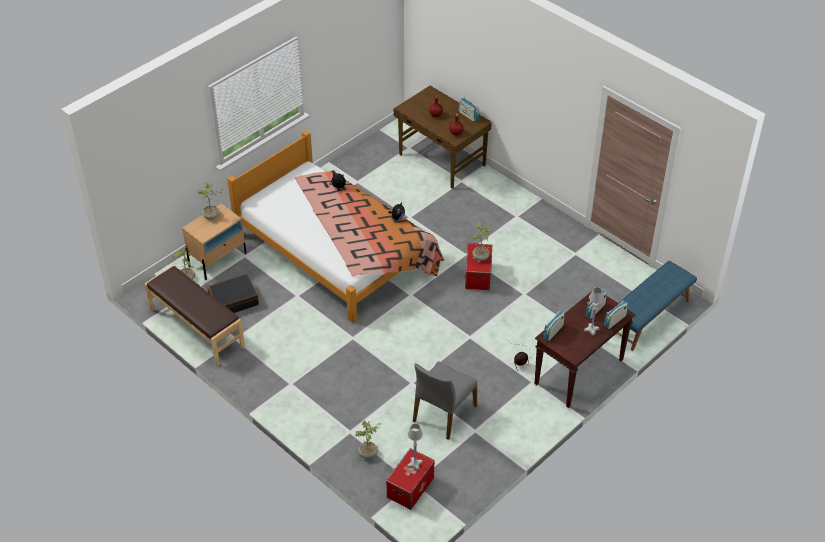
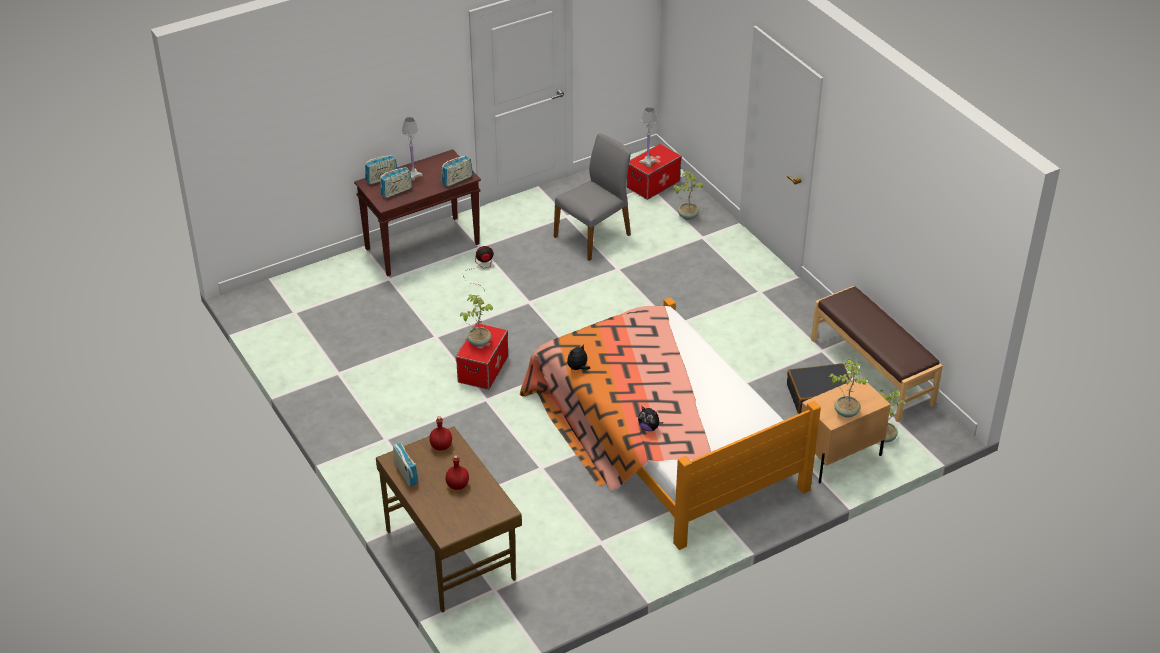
camera: 165 degrees left, 5 degrees down
(649, 318) = (302, 284): blue bench -> none

